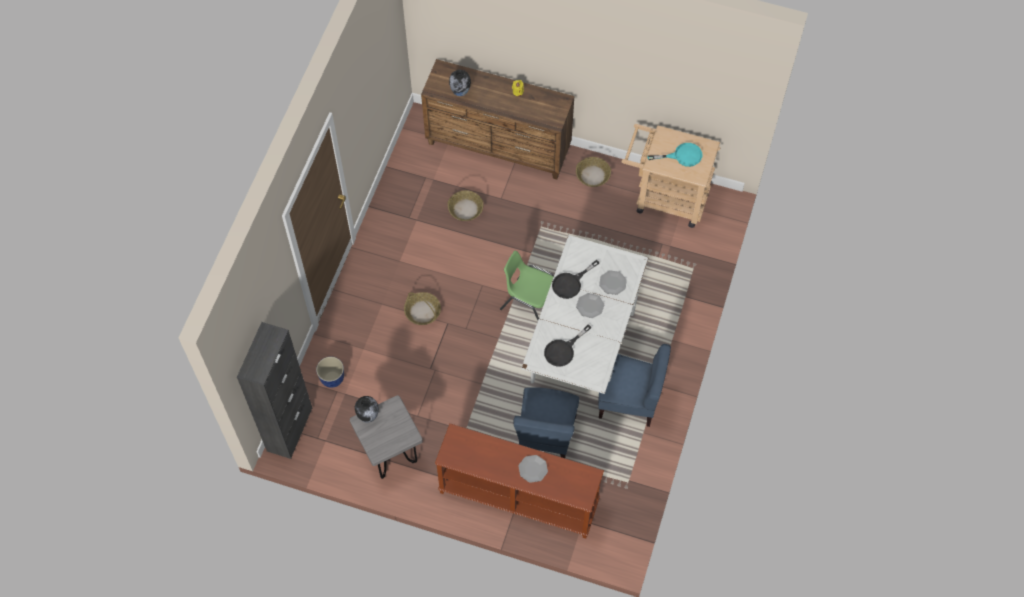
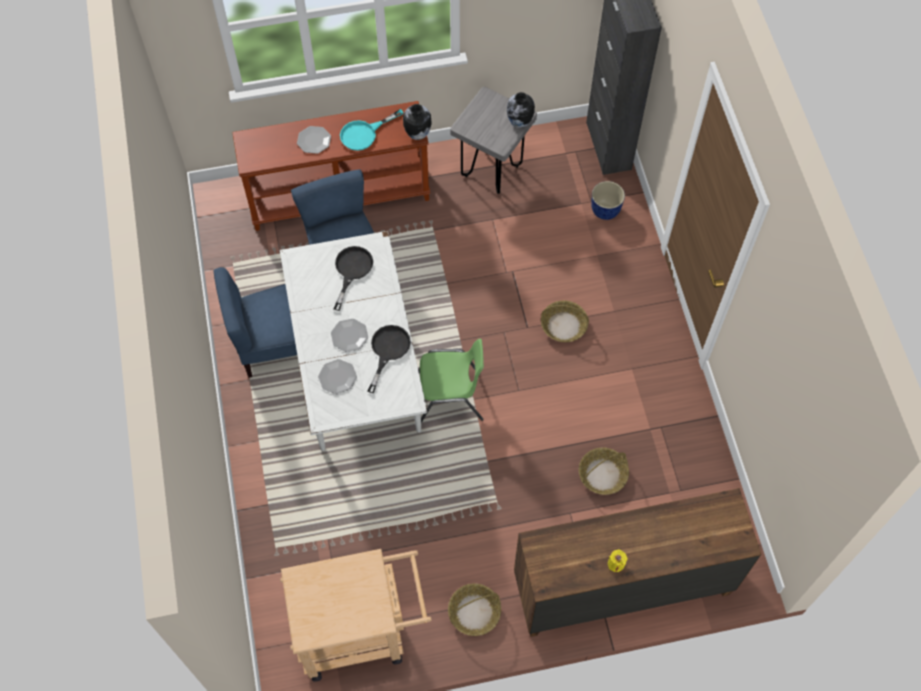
camera: 150 degrees right, 0 degrees up
(460, 92) = (690, 519): vase -> vase (417, 135)
(682, 156) = (335, 597): turquoise frying pan -> turquoise frying pan (364, 134)

